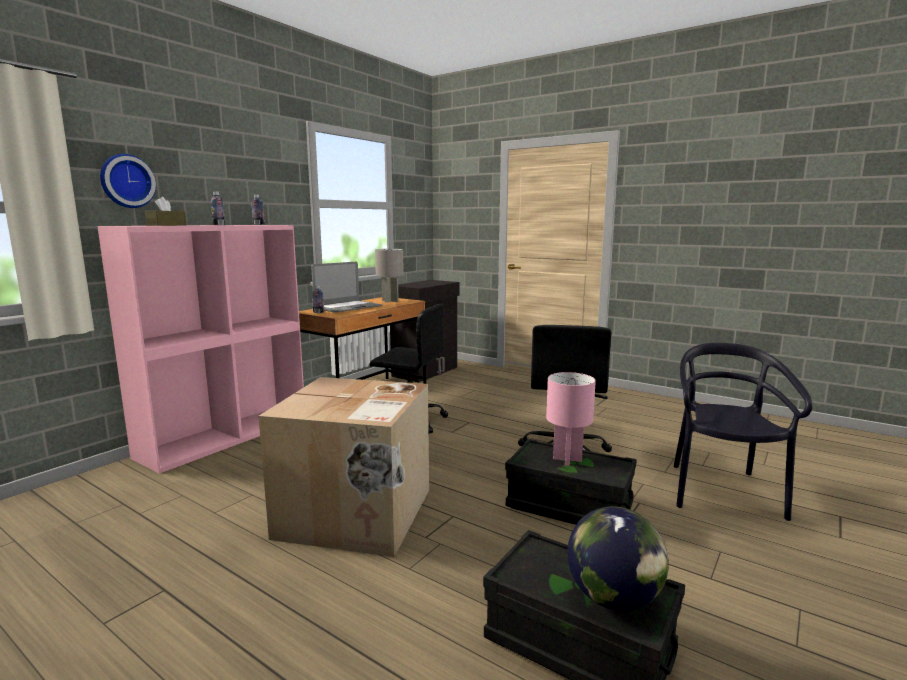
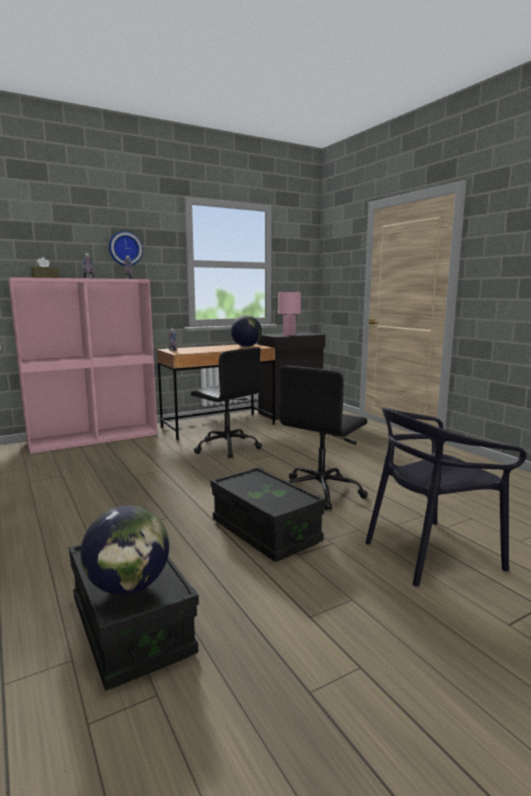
camera: 25 degrees right, 0 degrees up
(126, 181) = (31, 247): wall clock -> wall clock (125, 248)
(348, 307) = (202, 349): laptop -> none
(356, 514) = (106, 501): cardboard box -> none
(390, 301) = (246, 346): grey table lamp -> globe
(567, 459) = (266, 488): pink table lamp -> pink table lamp (289, 335)
(721, 491) = (431, 553): black chair -> black chair turned 150 degrees counterclockwise

